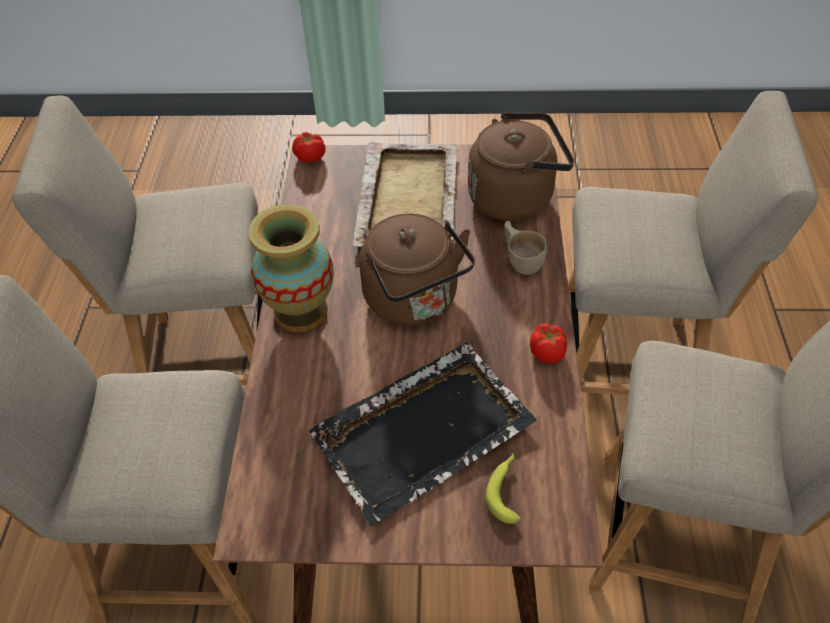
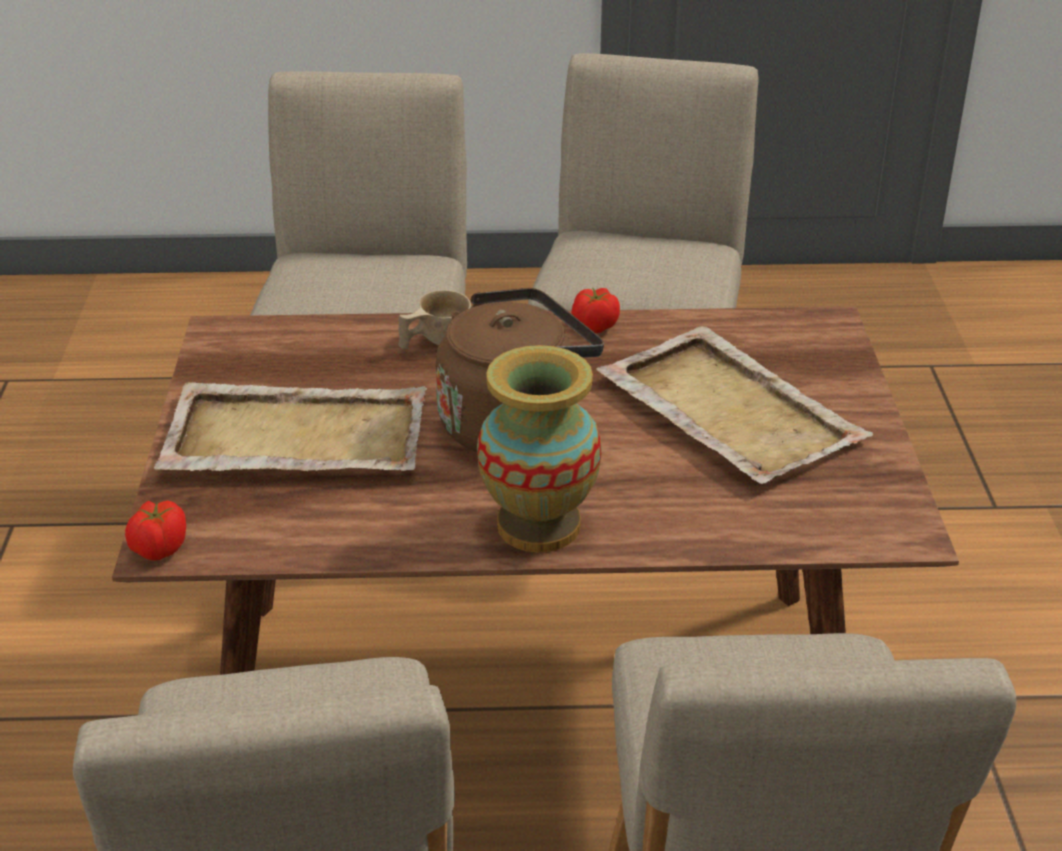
camera: 95 degrees left, 15 degrees down
(425, 431) = (728, 410): black tray -> beige tray
(506, 490) = (790, 356): banana -> none
(515, 197) = (307, 345): brown kettle -> none

